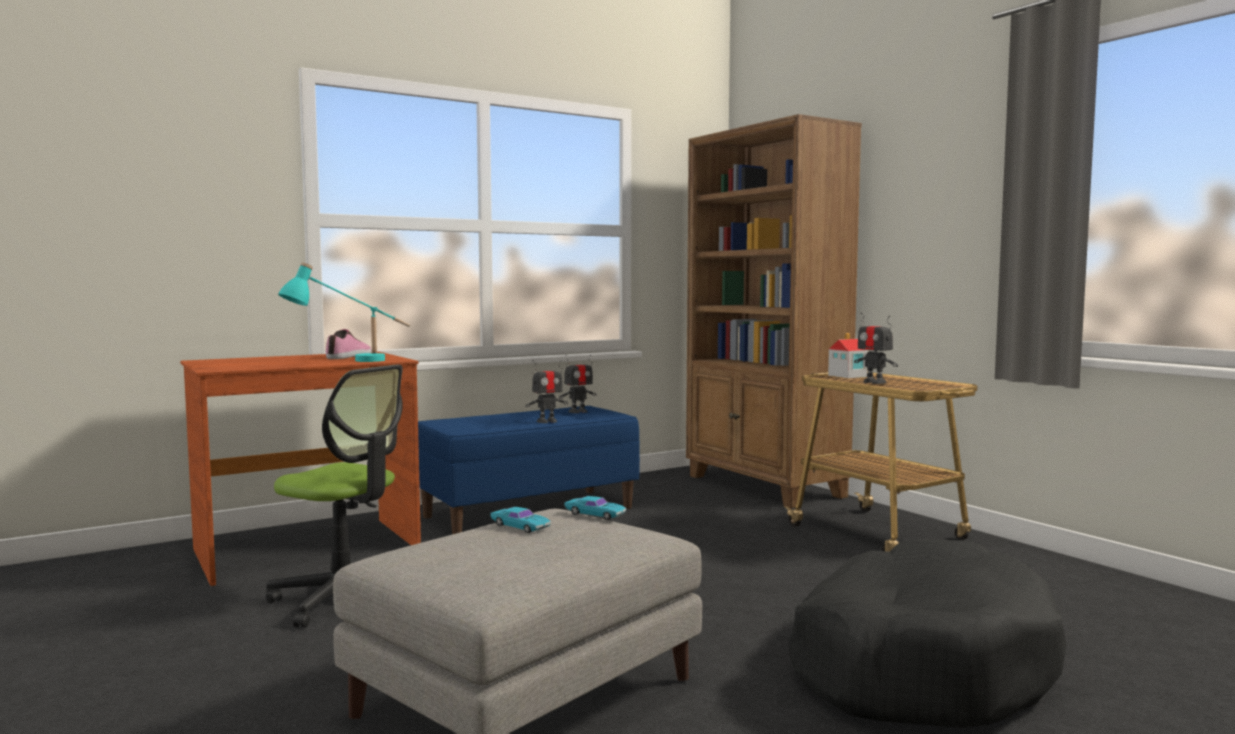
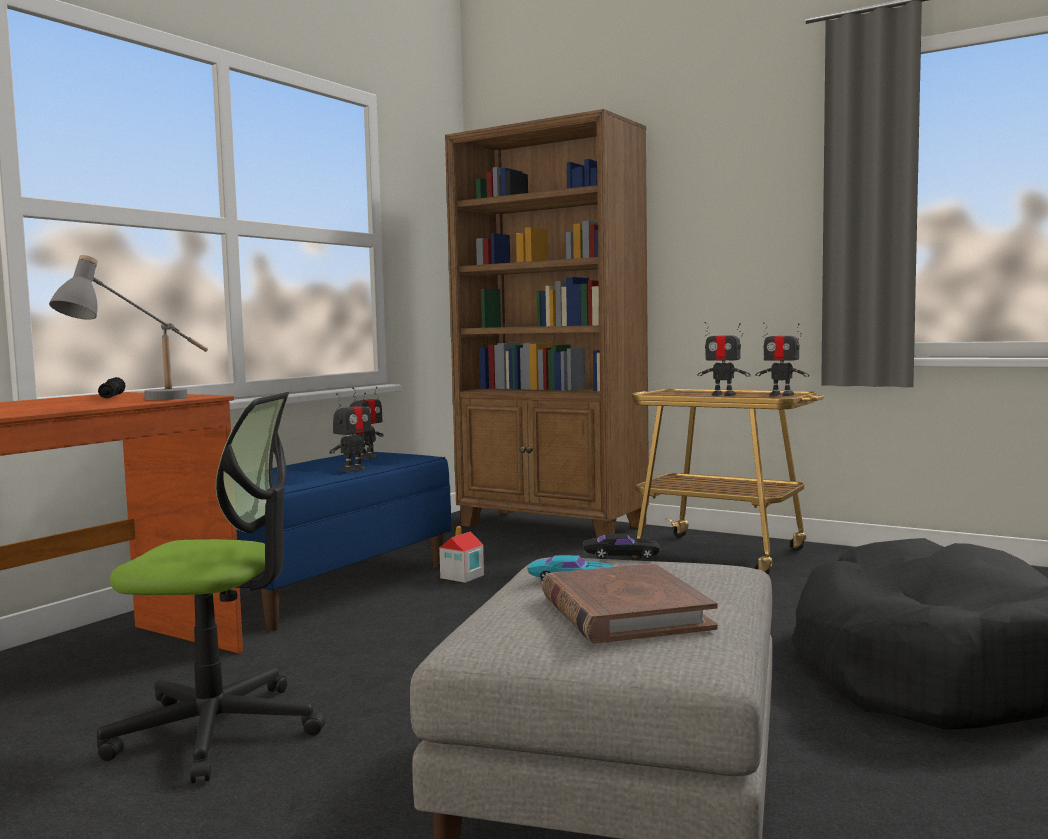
camera: 25 degrees left, 0 degrees up
(349, 356) = (112, 397): shoe -> black flashlight
(350, 362) = (143, 401): turquoise table lamp -> grey table lamp
(500, 555) = (623, 612): none -> brown book
(595, 514) = (621, 555): turquoise toy car -> black toy car
(847, 376) = (673, 393): toy house -> toy house (461, 576)
(934, 386) = (781, 395): none -> toy robot

